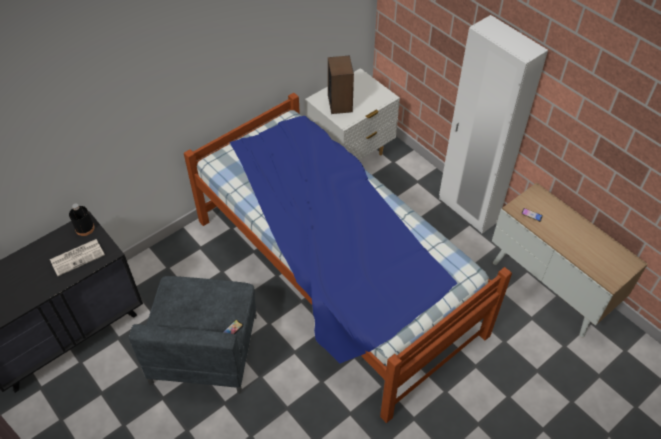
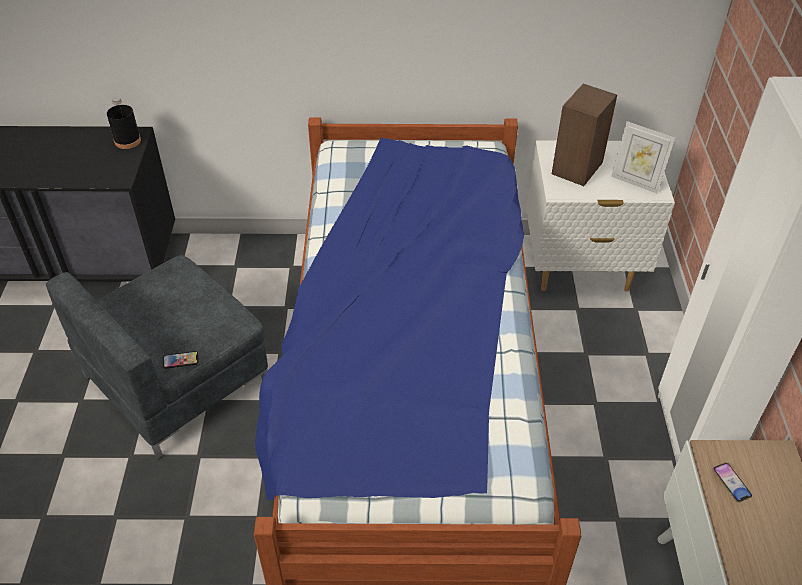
camera: 40 degrees right, 5 degrees down
(78, 257) = (87, 164): newspaper -> none
(373, 96) = (635, 182): none -> picture frame

